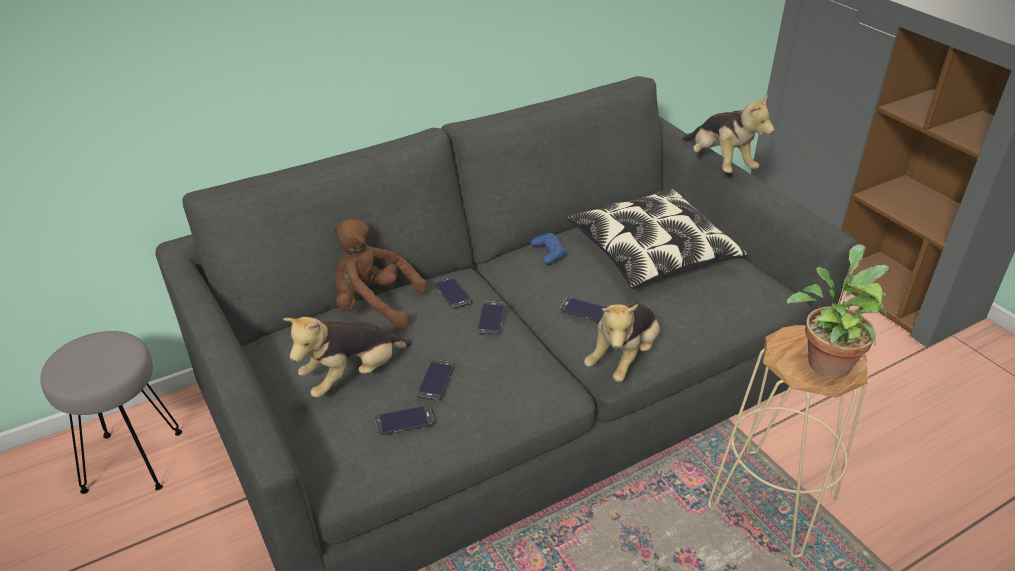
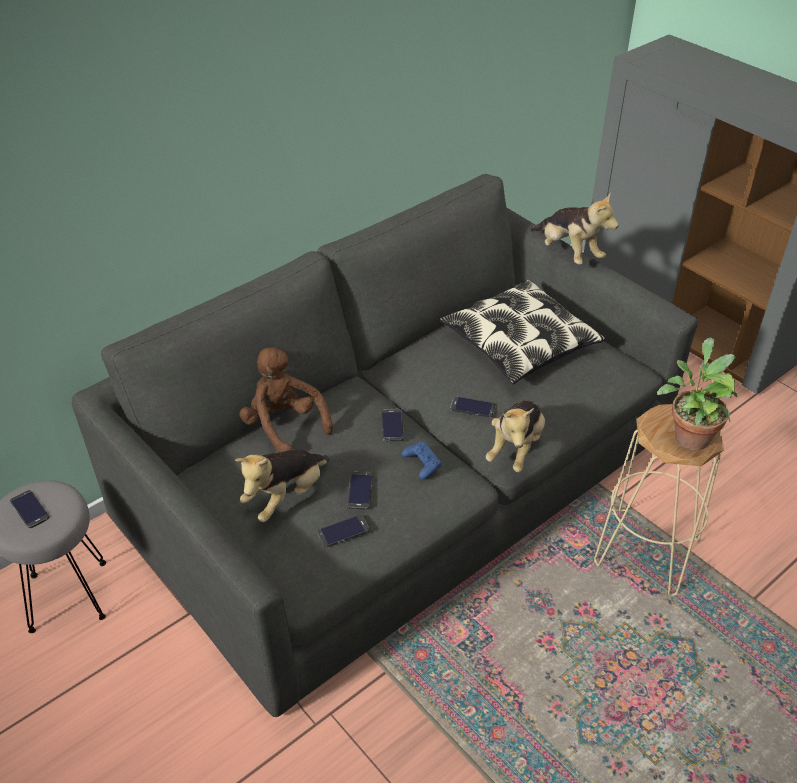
camera: 10 degrees left, 5 degrees up
(374, 305) = (284, 426): brown plush toy -> brown plush toy turned 45 degrees clockwise
(452, 293) = (351, 405): phone -> phone (29, 509)
(548, 253) = (427, 354): blue game controller -> blue game controller (422, 463)

